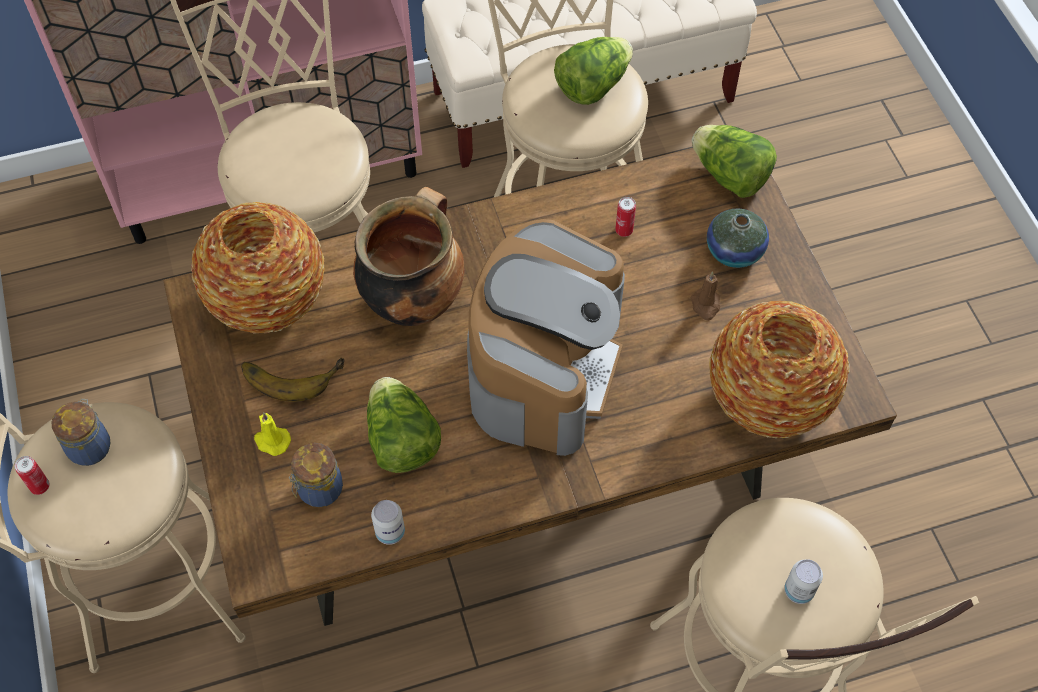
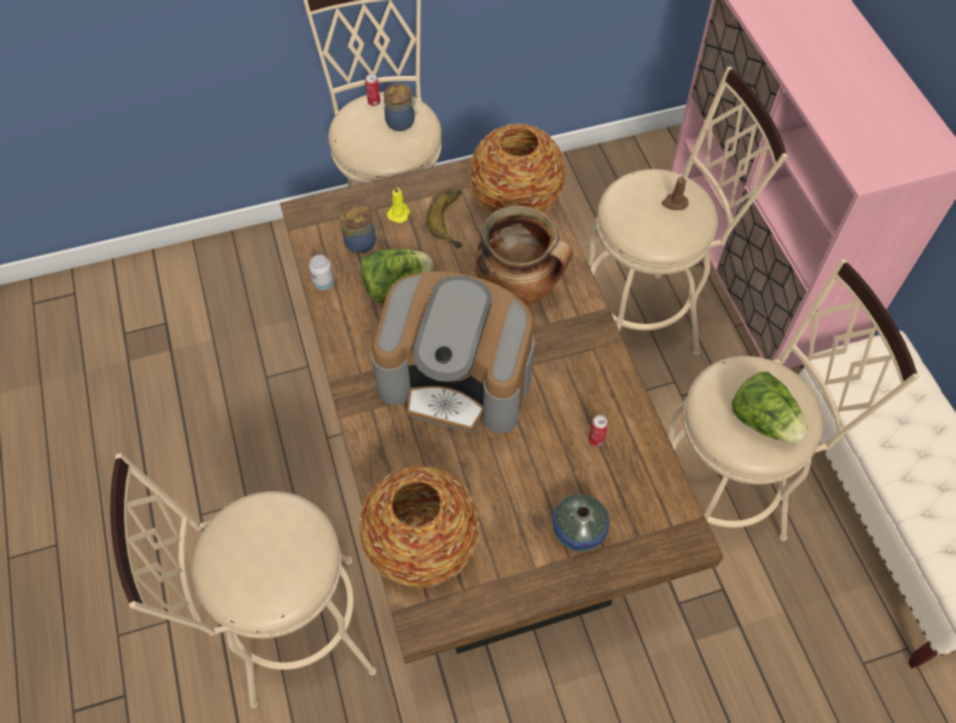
camera: 90 degrees right, 0 degrees up
(705, 305) = (518, 502): brown candle -> brown candle (674, 203)
(729, 176) = (666, 533): lettuce -> none
(798, 591) = (247, 554): can -> none

